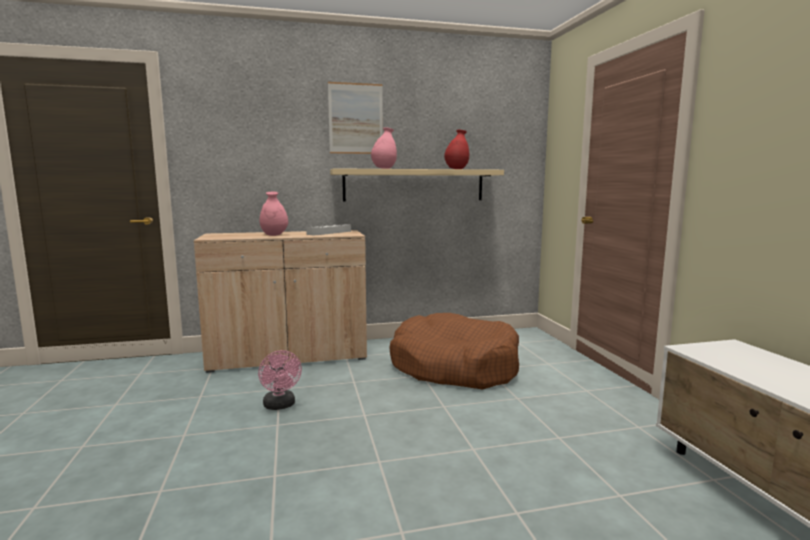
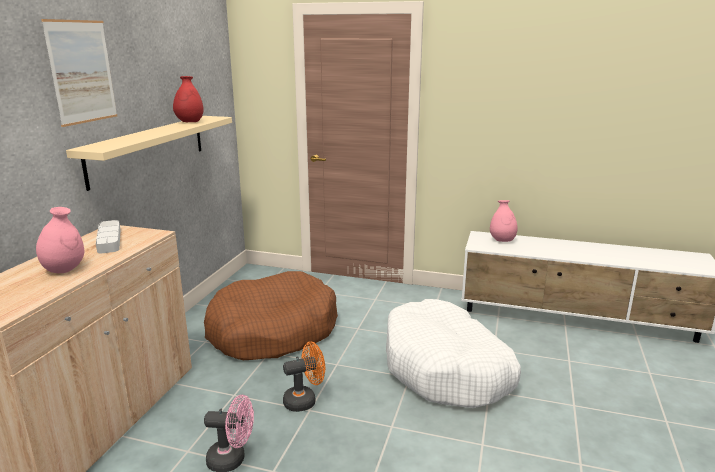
camera: 60 degrees left, 10 degrees up
(375, 409) = (305, 400): none -> orange fan
(384, 168) = (134, 137): pink vase -> pink vase (502, 241)
(520, 468) = (446, 368): none -> white dog bed

